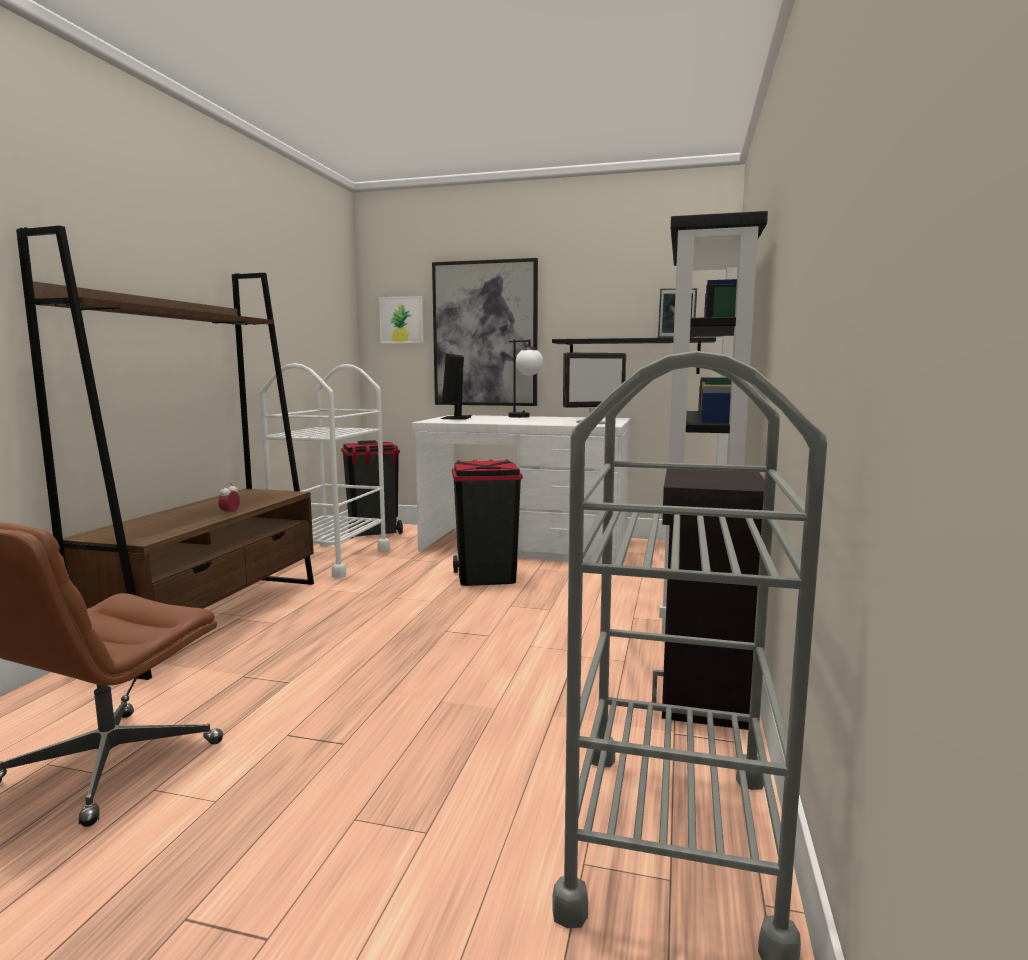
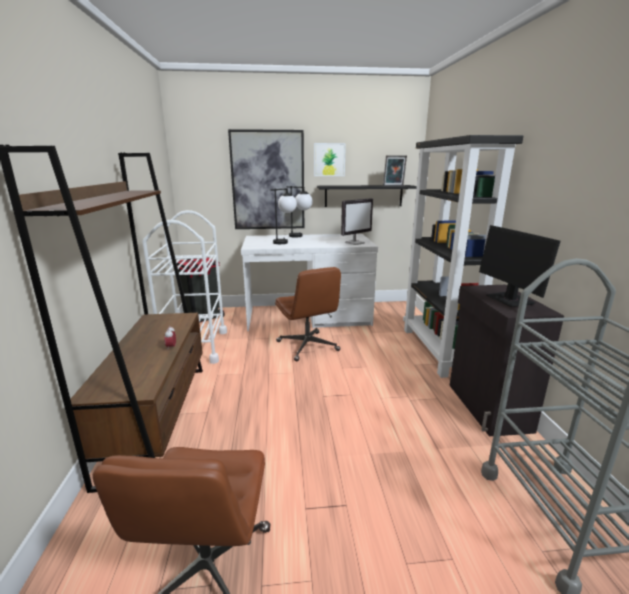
camera: 20 degrees left, 10 degrees up
(401, 320) = (206, 170): picture -> picture (329, 159)
(456, 418) = (260, 241): monitor -> monitor (509, 300)
(486, 577) = (308, 346): black trash can -> brown office chair
(489, 419) = (285, 242): none -> table lamp

